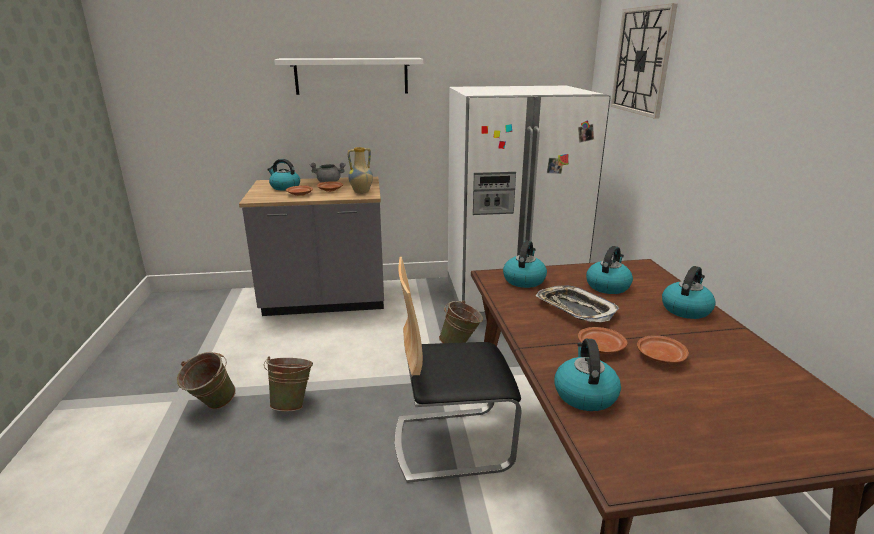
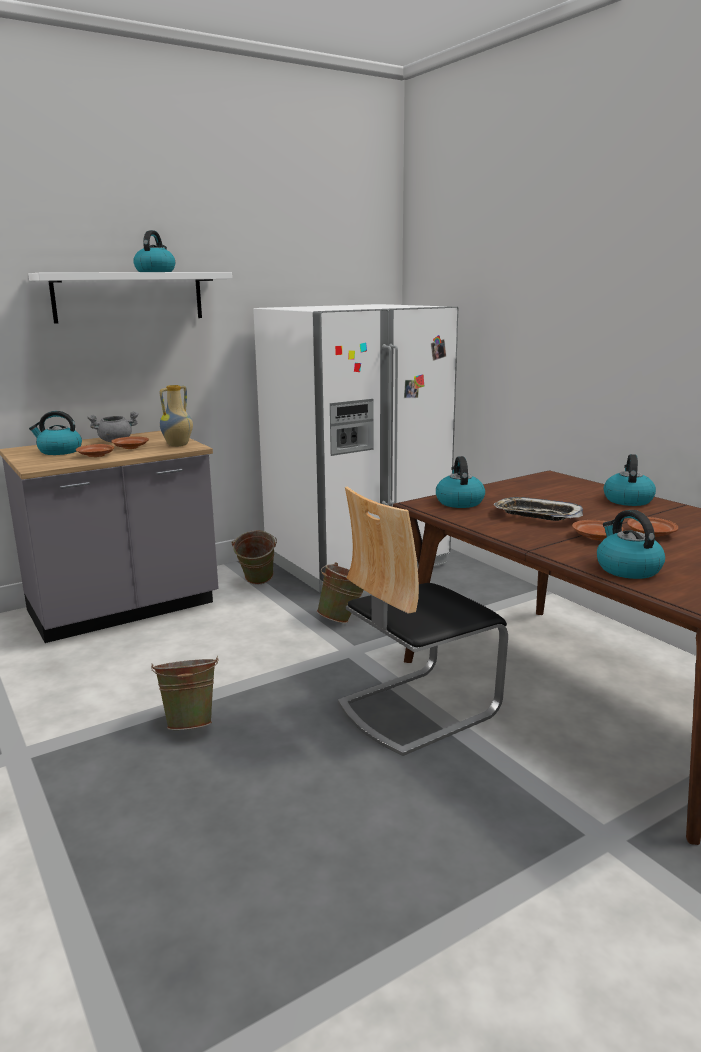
camera: 25 degrees left, 5 degrees down
(211, 407) = (75, 756): green bucket -> green bucket (256, 583)
(607, 286) = (541, 494): kettle -> kettle (155, 272)
(642, 61) = (479, 270): wall clock -> none

